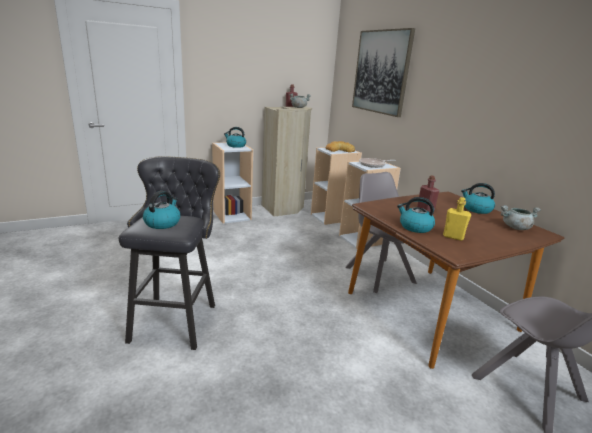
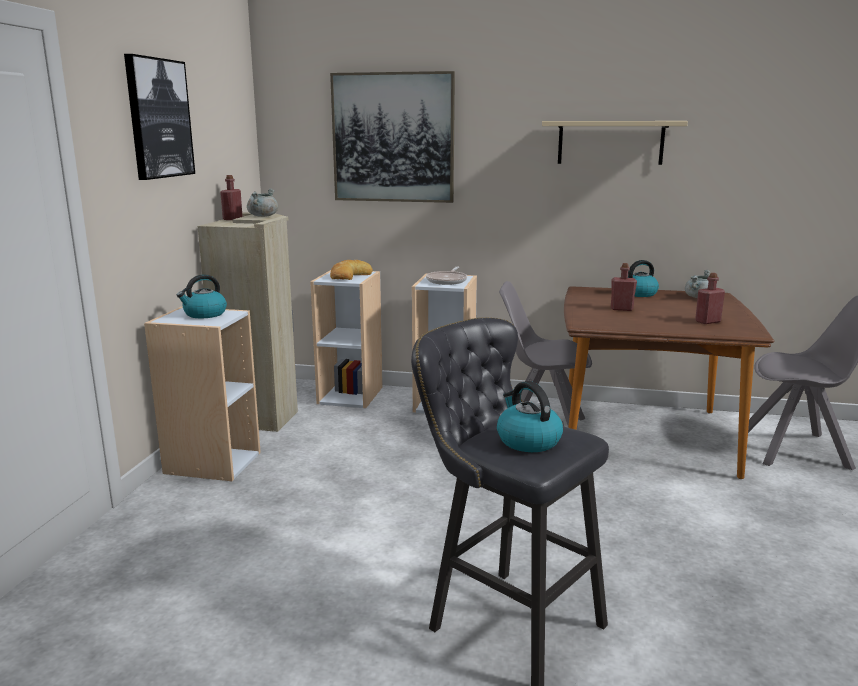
camera: 50 degrees left, 5 degrees down
(244, 51) = (159, 118): none -> picture
(415, 227) = (671, 326): kettle -> none
(453, 237) = (707, 322): yellow bottle -> red bottle
(495, 85) = (610, 142): none -> beige shelf

